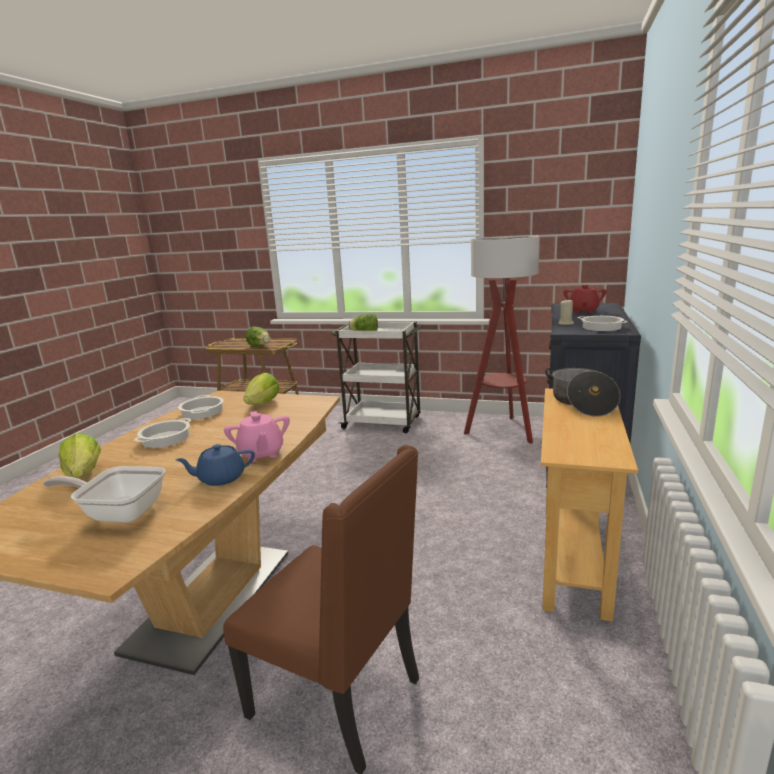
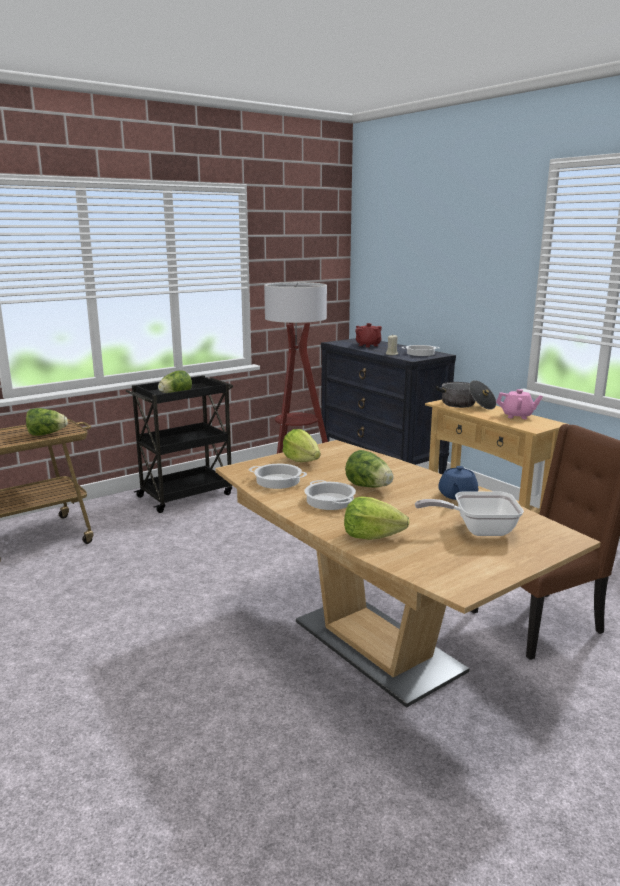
camera: 55 degrees left, 0 degrees up
(119, 512) = (477, 530): frying pan -> frying pan turned 45 degrees clockwise
(214, 440) = (369, 487): none -> lettuce
(261, 454) = (427, 479): pink teapot -> pink teapot (517, 416)
(383, 423) = (187, 495): white cart -> black cart

